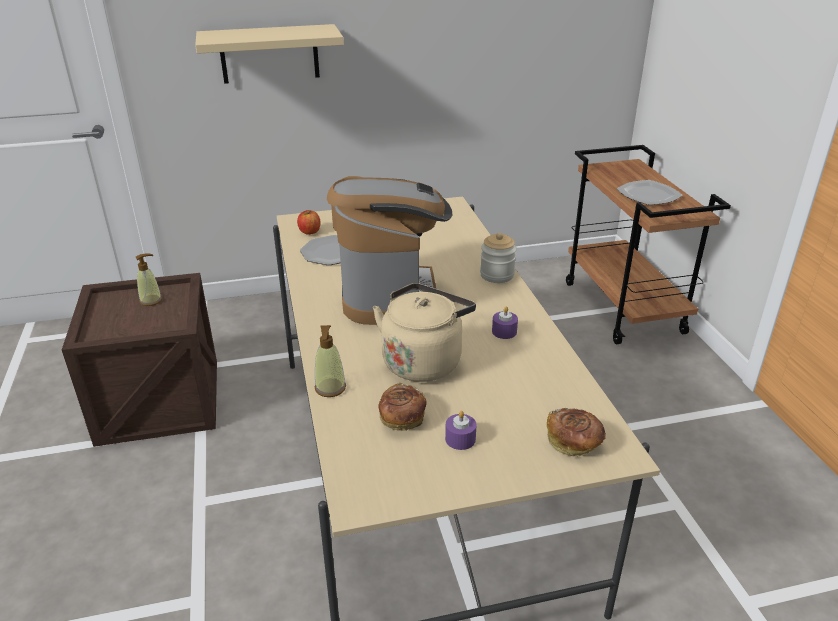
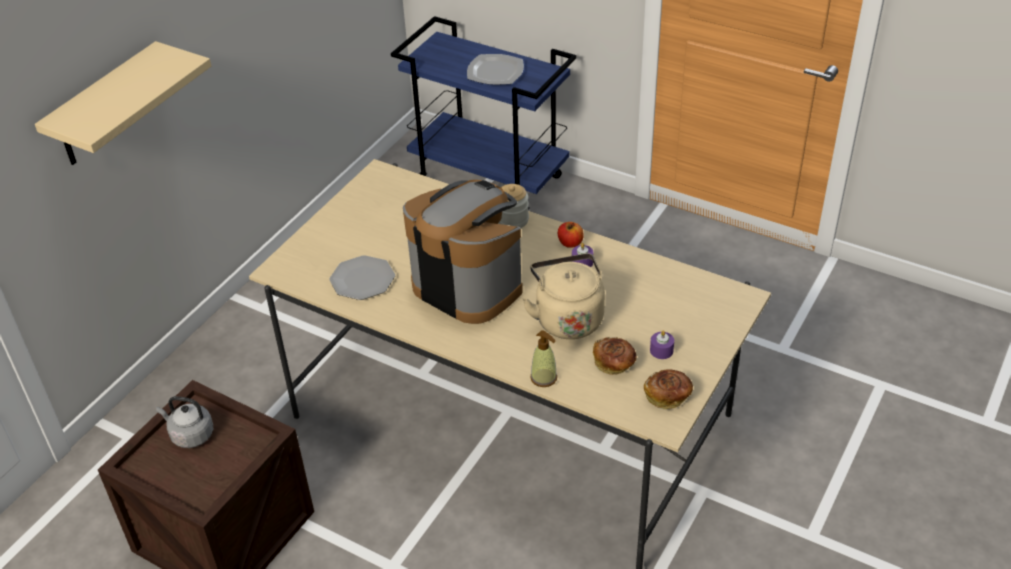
camera: 45 degrees left, 10 degrees up
(151, 300) = (190, 435): soap dispenser -> grey kettle
(309, 231) = (309, 273): apple -> apple (570, 243)
(574, 443) = (716, 308): bread -> bread (668, 396)
(624, 308) = (490, 180): brown cart -> blue cart

